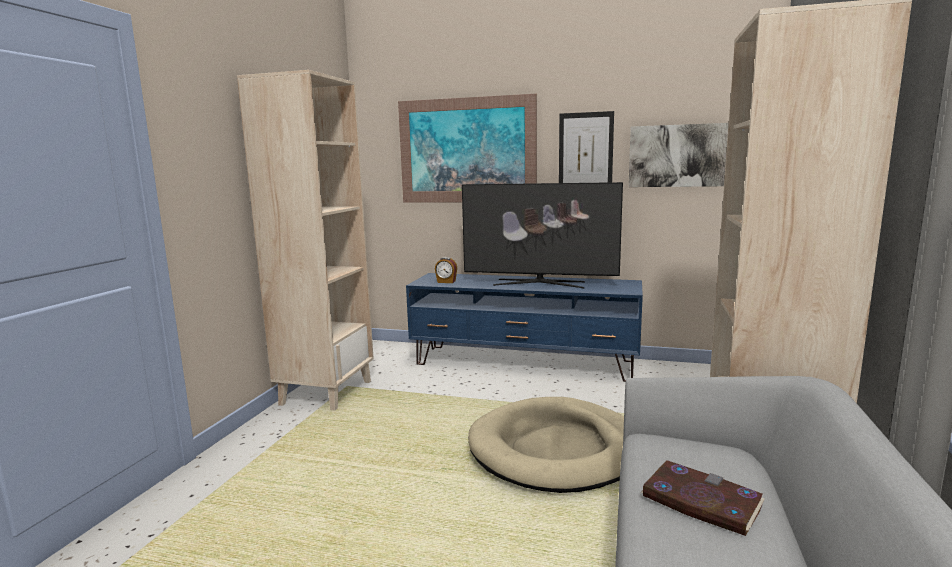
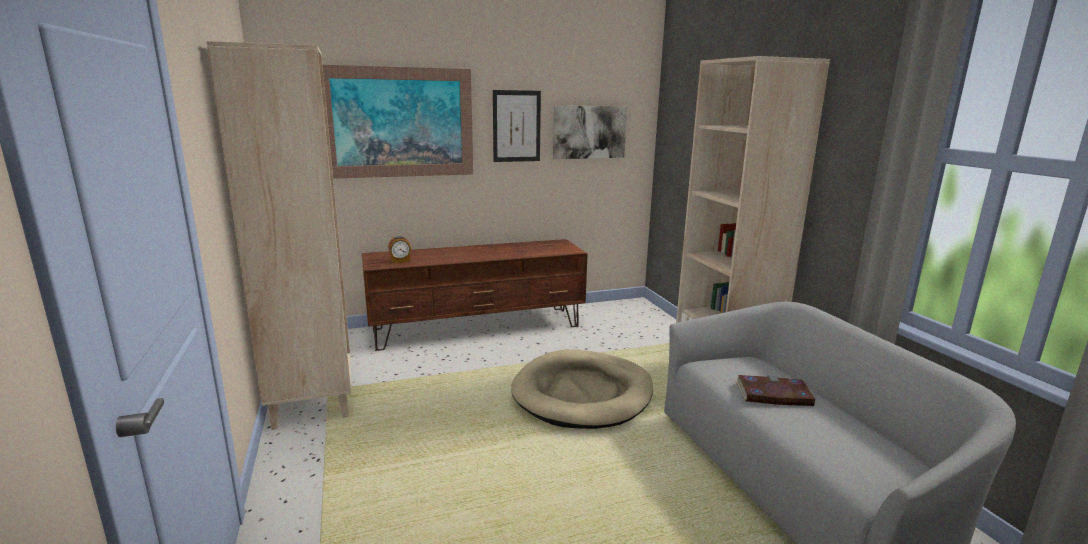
camera: 35 degrees left, 5 degrees up
(524, 363) = (478, 328): blue tv stand -> brown tv stand
(539, 283) = (491, 252): television -> none

